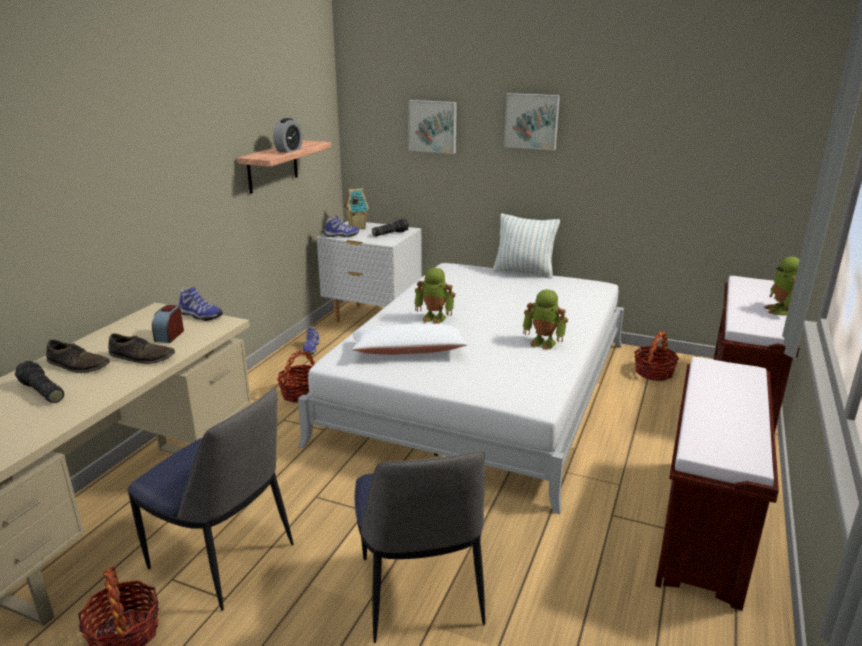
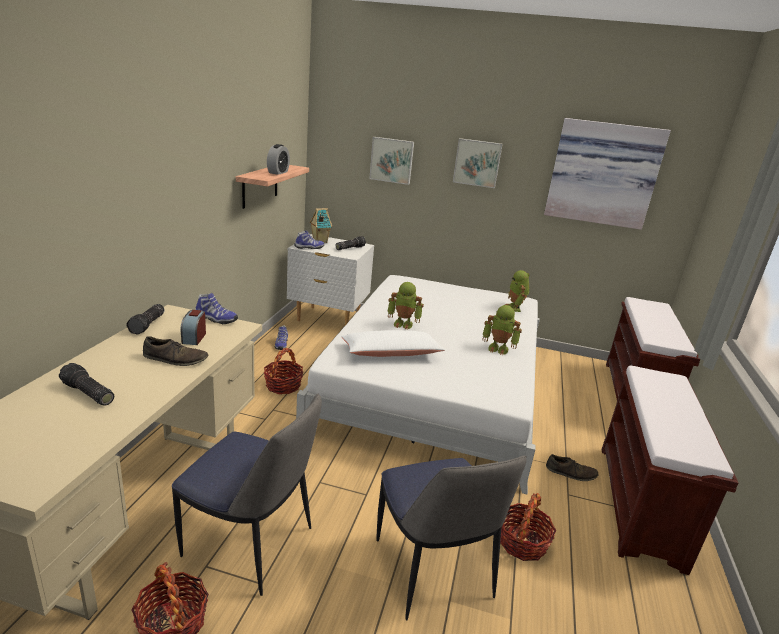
camera: 10 degrees left, 0 degrees up
(78, 365) = (115, 366): brown shoe -> brown shoe (571, 473)
(127, 323) = (148, 325): none -> flashlight
(524, 272) = (461, 286): pillow -> none
(653, 372) = (565, 371): basket -> basket (522, 543)
(686, 121) = (603, 173): none -> picture
(781, 311) = (676, 328): toy robot -> toy robot (514, 308)

